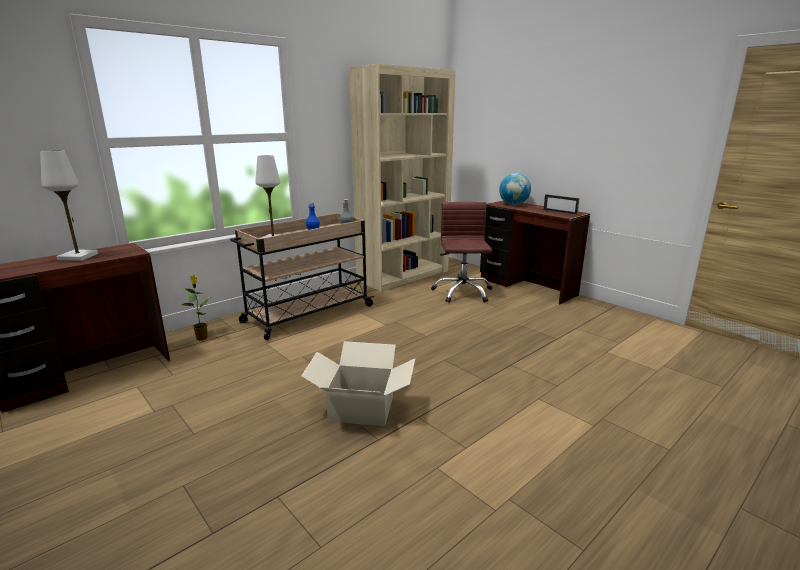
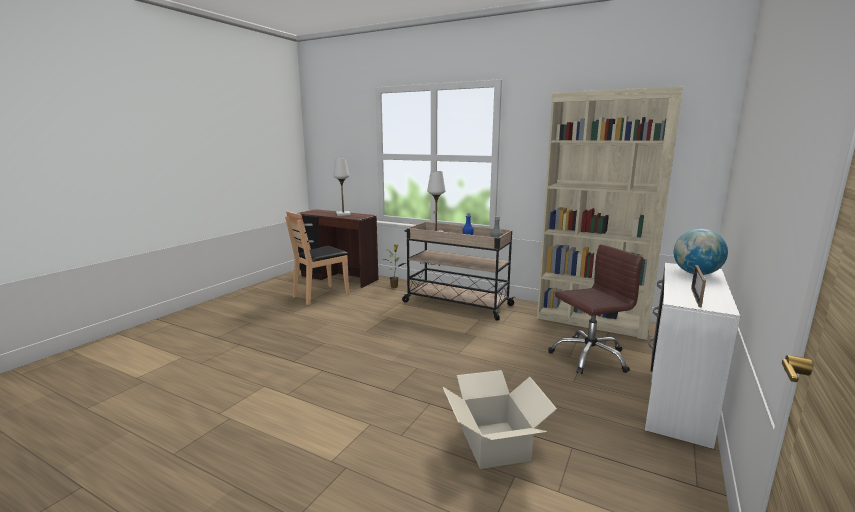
camera: 70 degrees right, 5 degrees down
(149, 398) = (321, 295): none -> brown chair
(361, 408) = (328, 349): cardboard box -> cardboard box (495, 444)
(526, 287) = (675, 398): brown desk -> white desk

